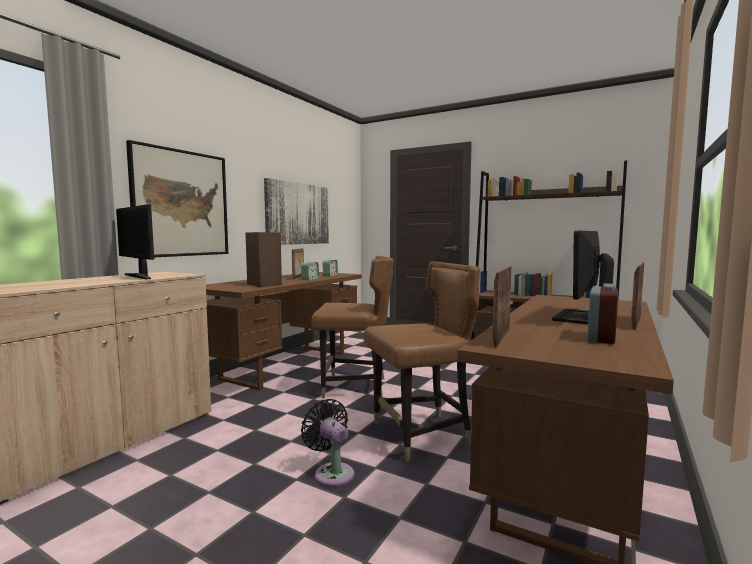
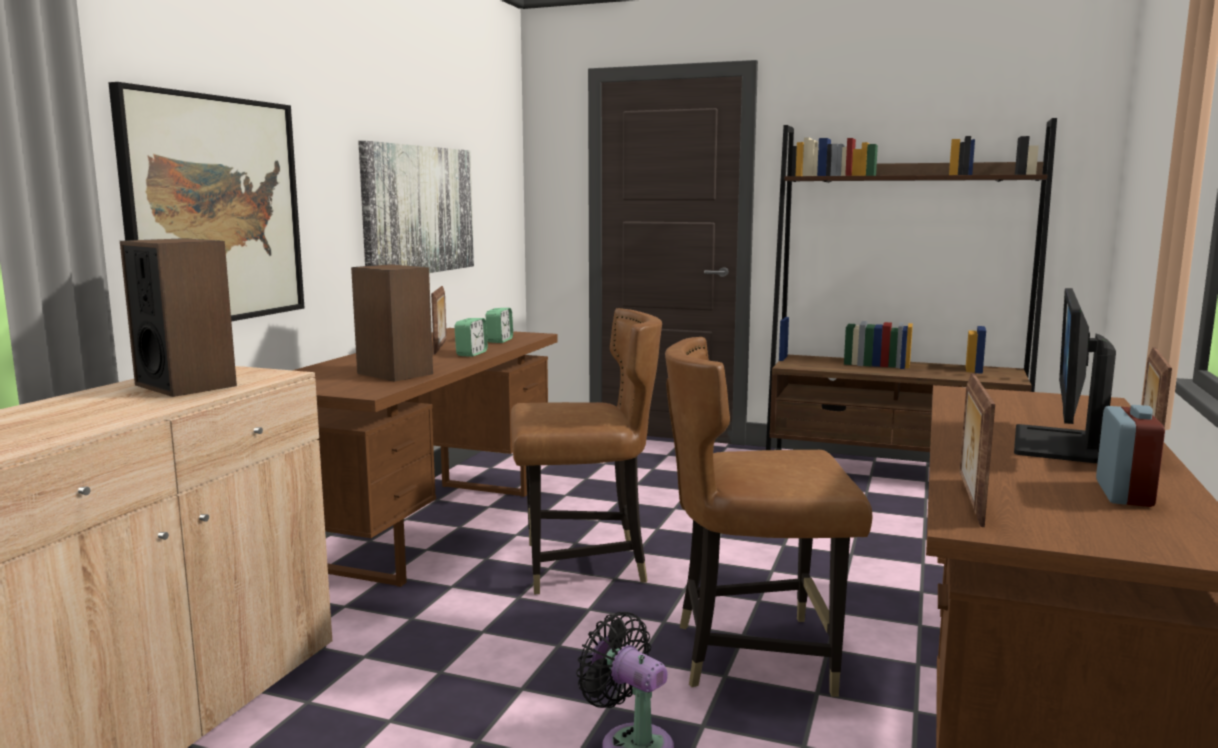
camera: 10 degrees left, 5 degrees up
(139, 276) = (186, 385): monitor -> speaker
(421, 435) = (754, 654): brown chair -> brown chair turned 150 degrees counterclockwise

